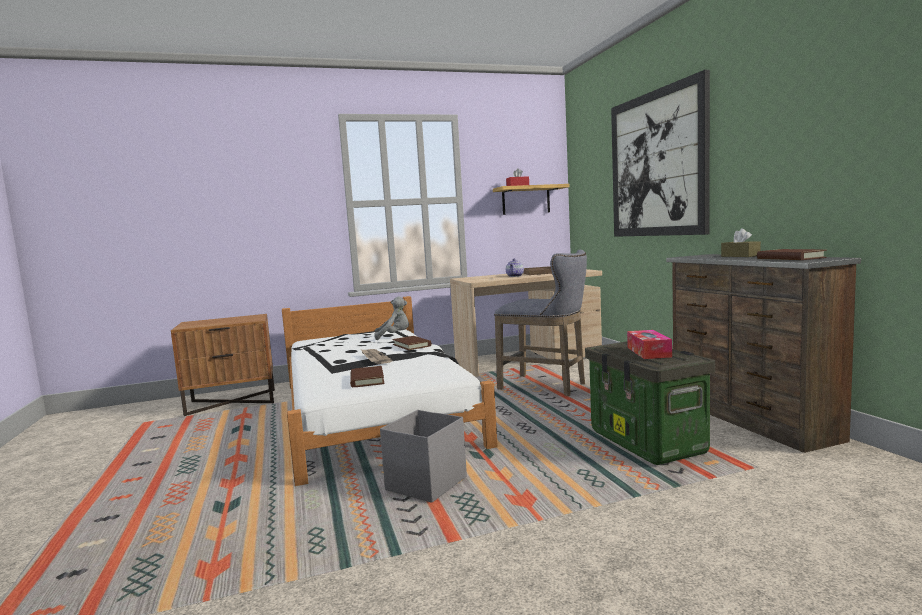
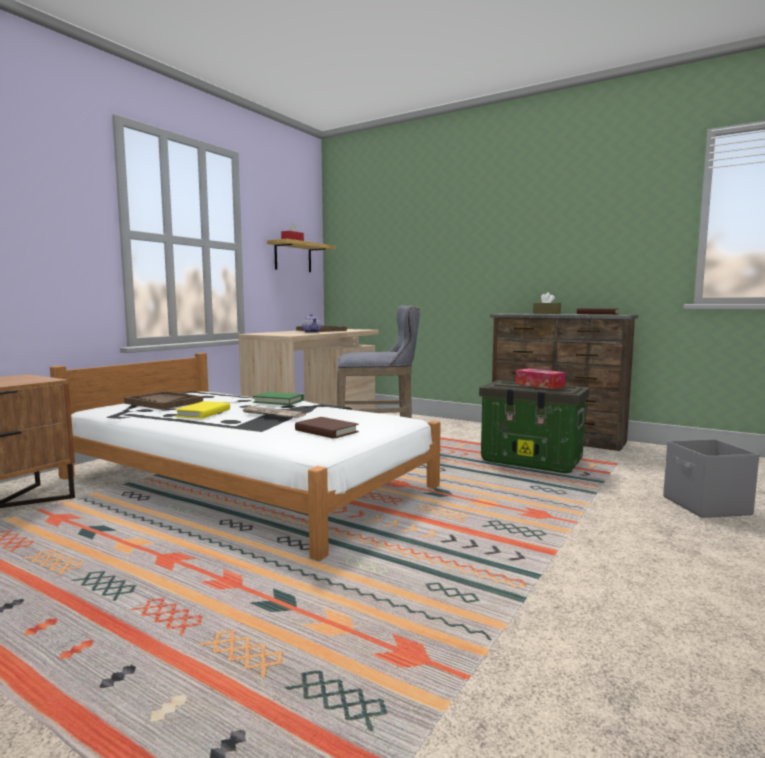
camera: 40 degrees left, 0 degrees up
(341, 351) = (203, 413): none -> yellow book
(343, 339) = (163, 402): none -> brown tray
(394, 336) = (225, 396): grey plush toy -> none
(412, 345) = (278, 401): brown book -> green book
(425, 484) = (442, 524): grey storage box -> grey storage box (706, 506)
(657, 164) = (446, 237): picture -> none

